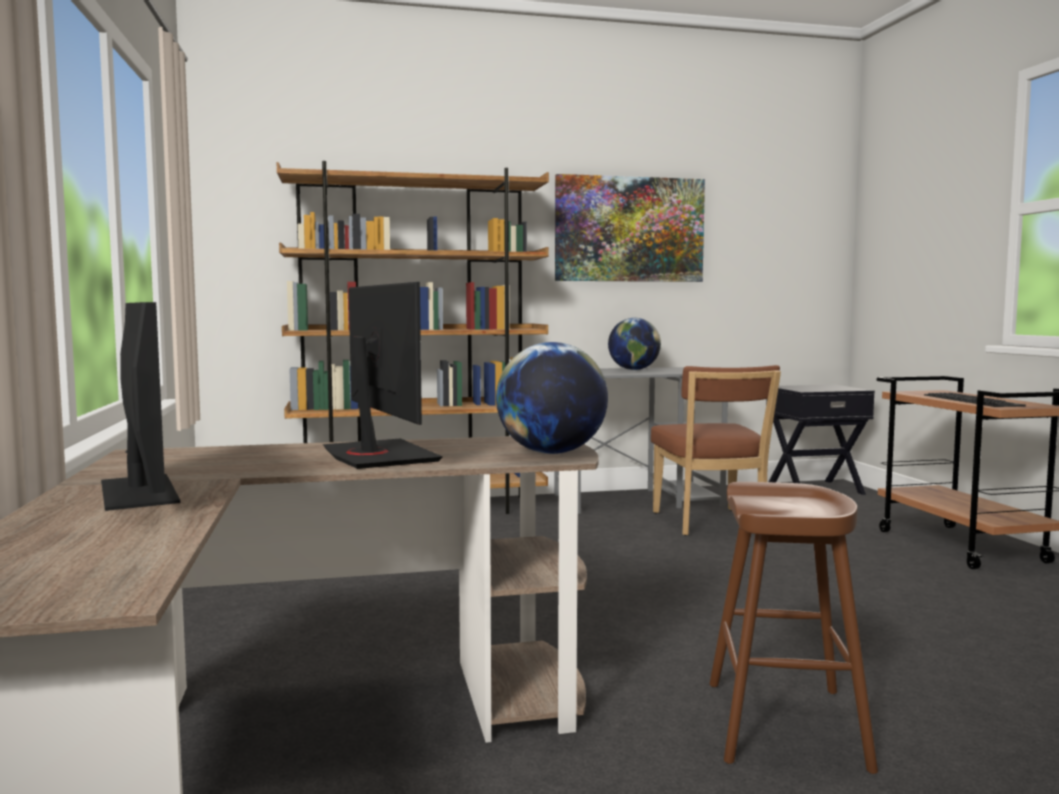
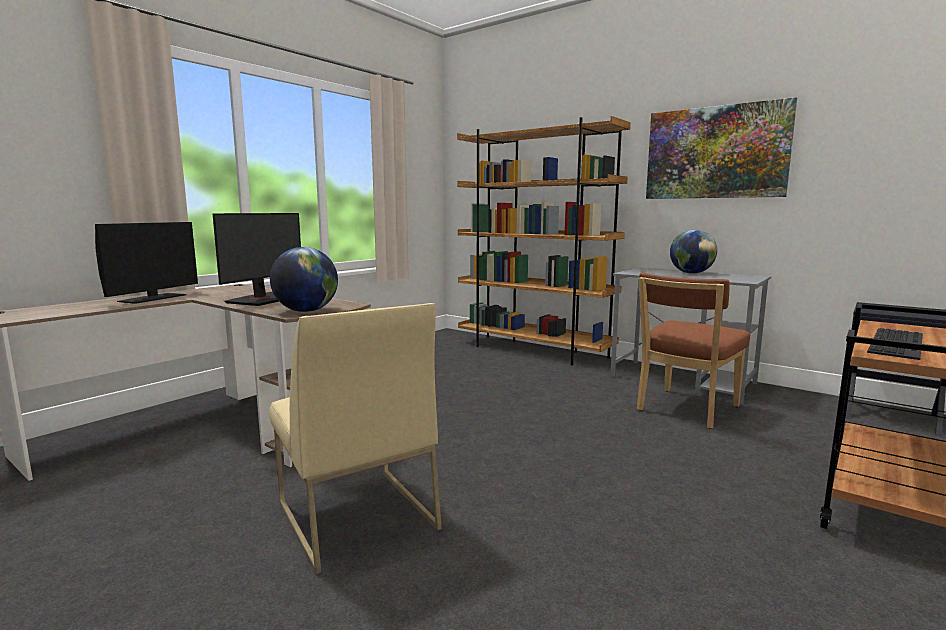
camera: 50 degrees right, 5 degrees up
(784, 724) = (355, 515): brown stool -> beige chair

